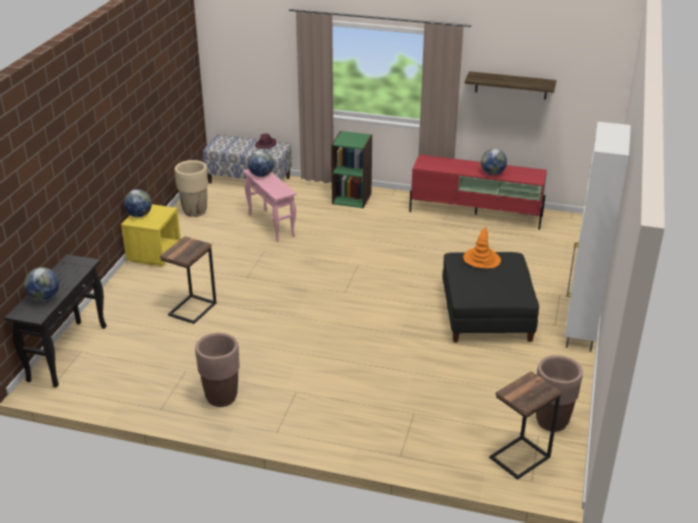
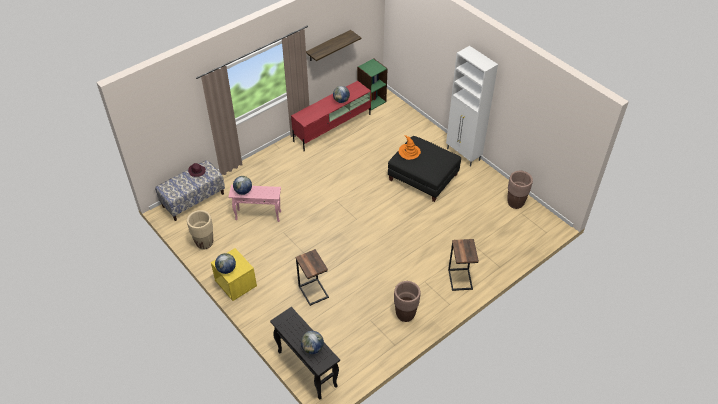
camera: 55 degrees left, 15 degrees up
(352, 198) = (264, 166): green bookcase -> green bookcase (371, 101)
(520, 458) = (530, 227): side table -> side table (460, 279)

